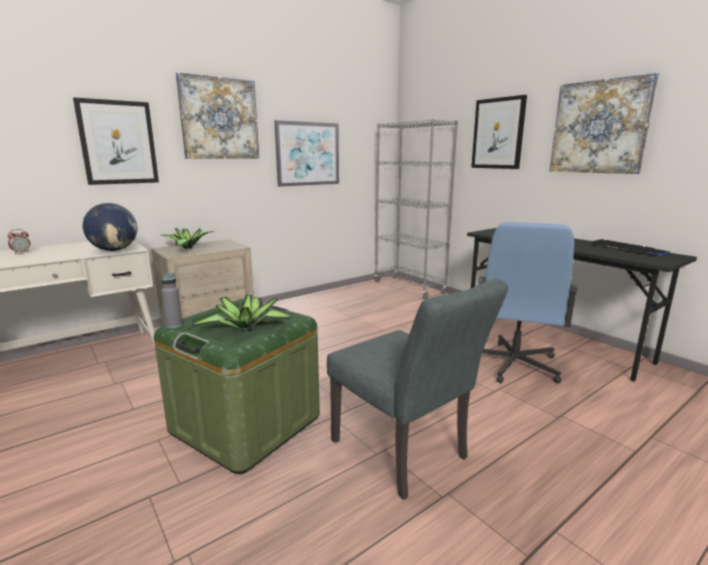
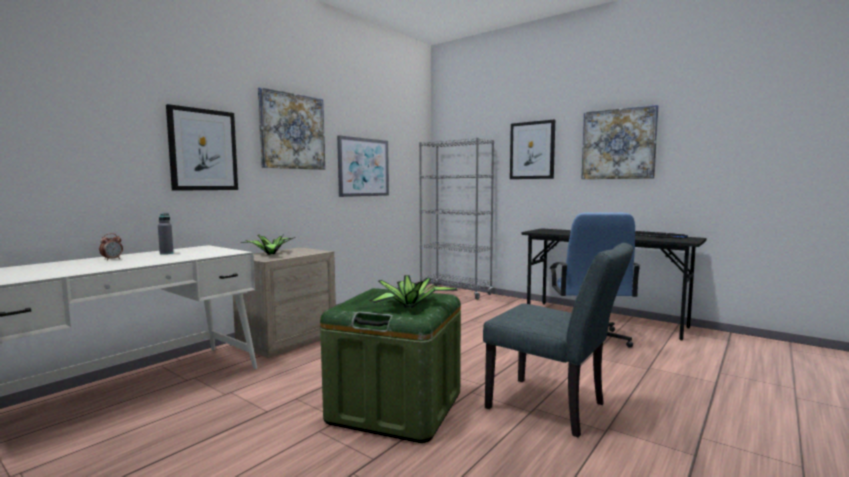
camera: 15 degrees left, 10 degrees down
(114, 250) = (217, 253): globe -> none
(174, 325) = (340, 308): grey bottle -> grey bottle (166, 253)

